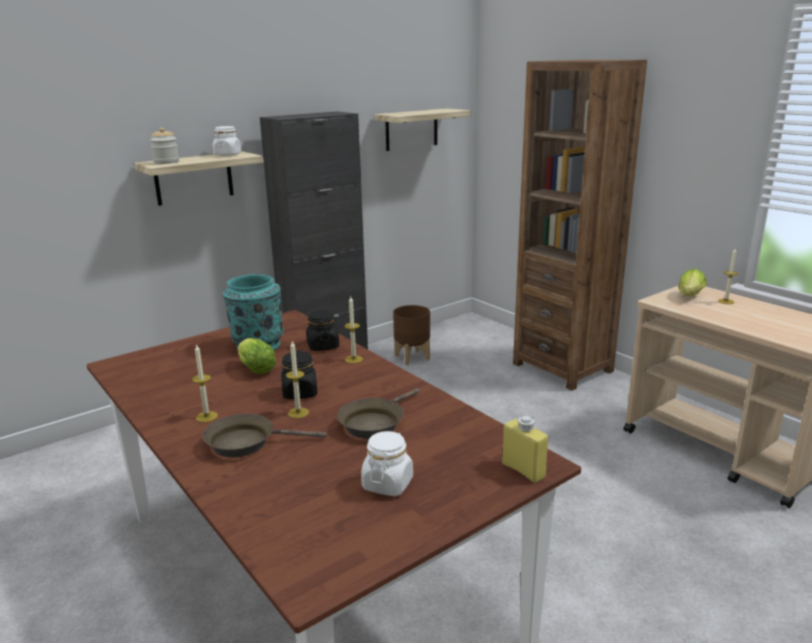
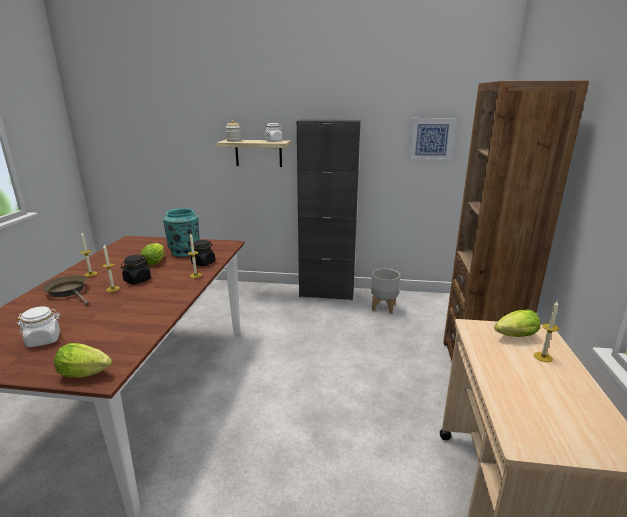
camera: 45 degrees right, 0 degrees up
(374, 423) = (117, 310): brown frying pan -> none
(411, 129) = (431, 139): shelf -> picture
(412, 357) = (384, 307): brown planter -> grey planter
(523, 470) = (88, 374): yellow bottle -> lettuce

